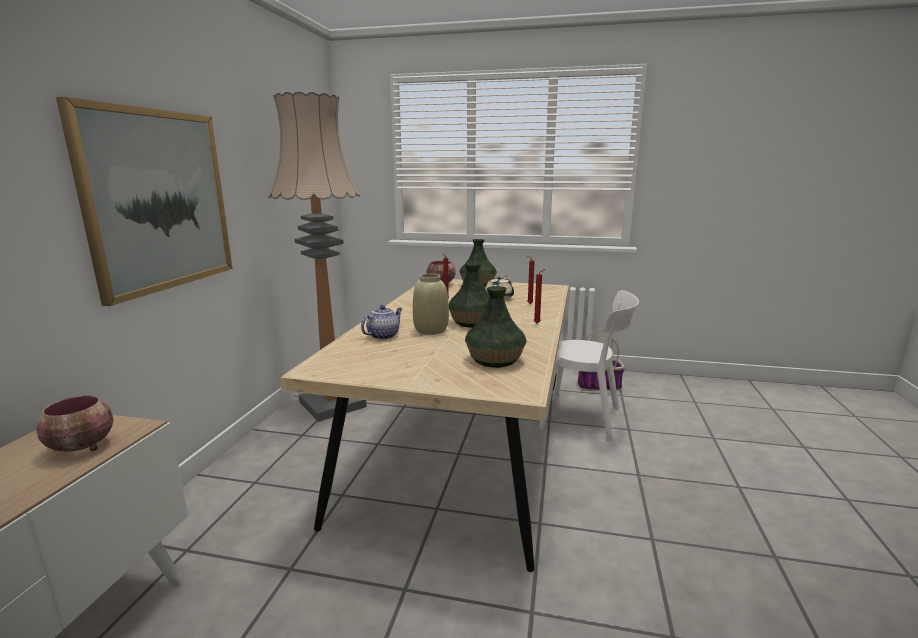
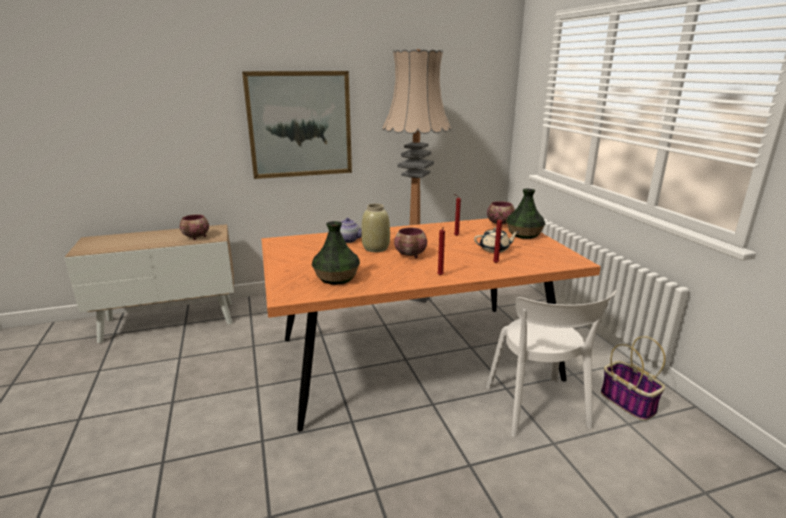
camera: 60 degrees right, 5 degrees up
(463, 446) = (417, 358): beige dining table -> orange dining table
(473, 322) = (411, 255): vase -> bowl

